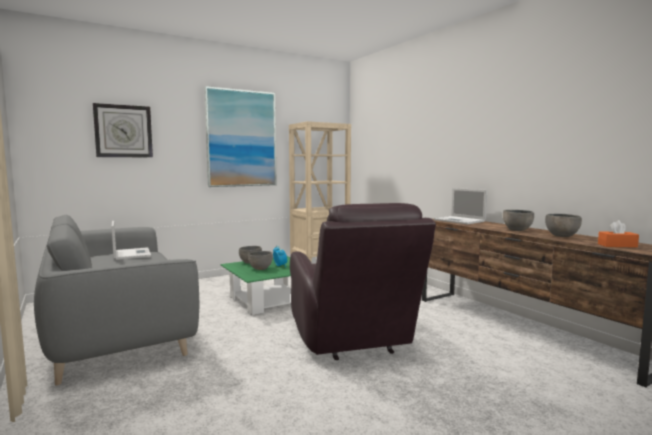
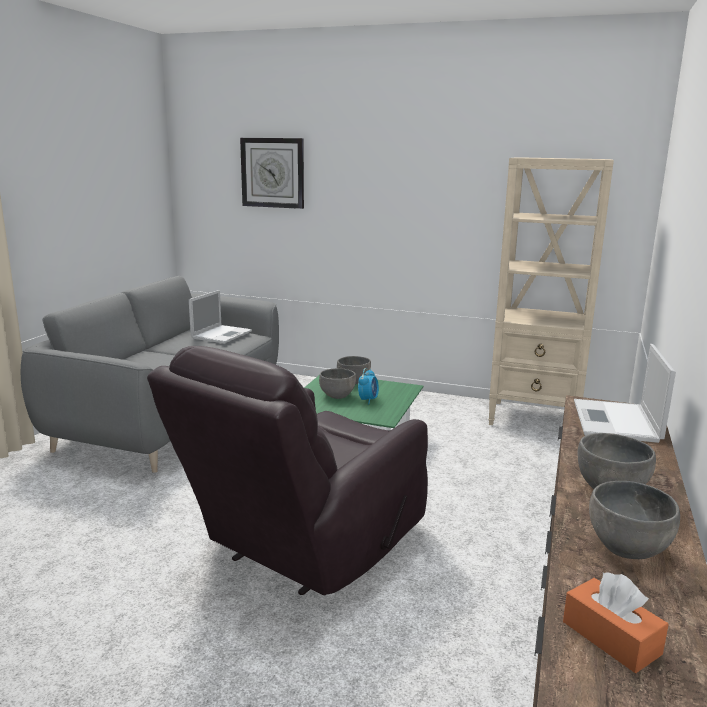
camera: 50 degrees right, 10 degrees up
(241, 138) = (430, 182): picture -> none

